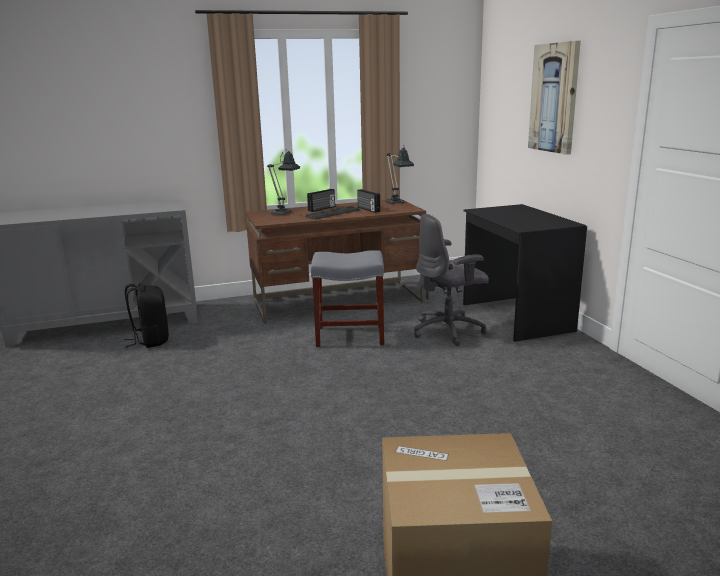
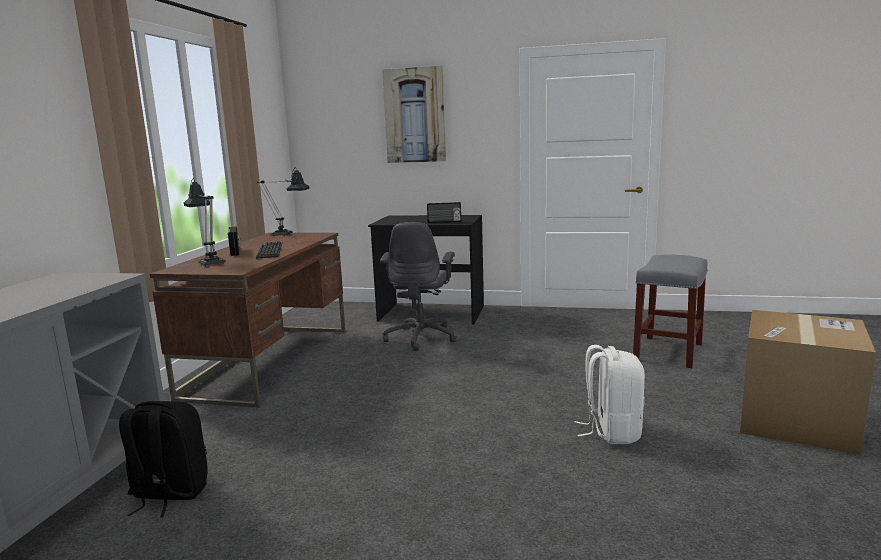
camera: 60 degrees left, 5 degrees down
(327, 462) = (611, 431): none -> white backpack
(349, 336) = (368, 374): grey stool -> grey stool (668, 352)
(368, 209) = (286, 242): radio -> radio (444, 221)

